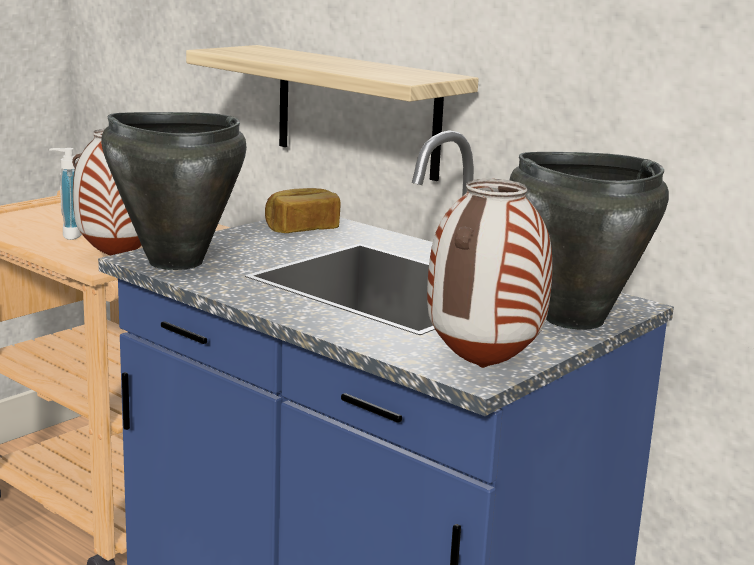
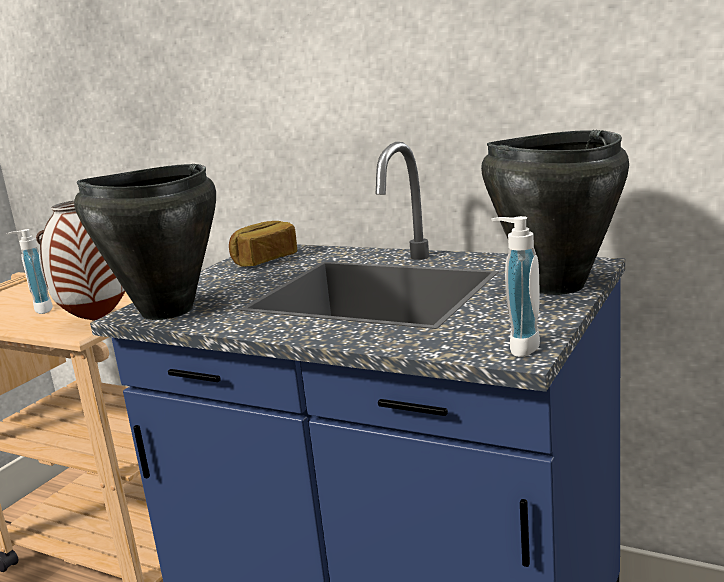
camera: 10 degrees left, 0 degrees up
(357, 111) = (289, 147): shelf -> none
(483, 368) = (518, 346): vase -> soap dispenser

